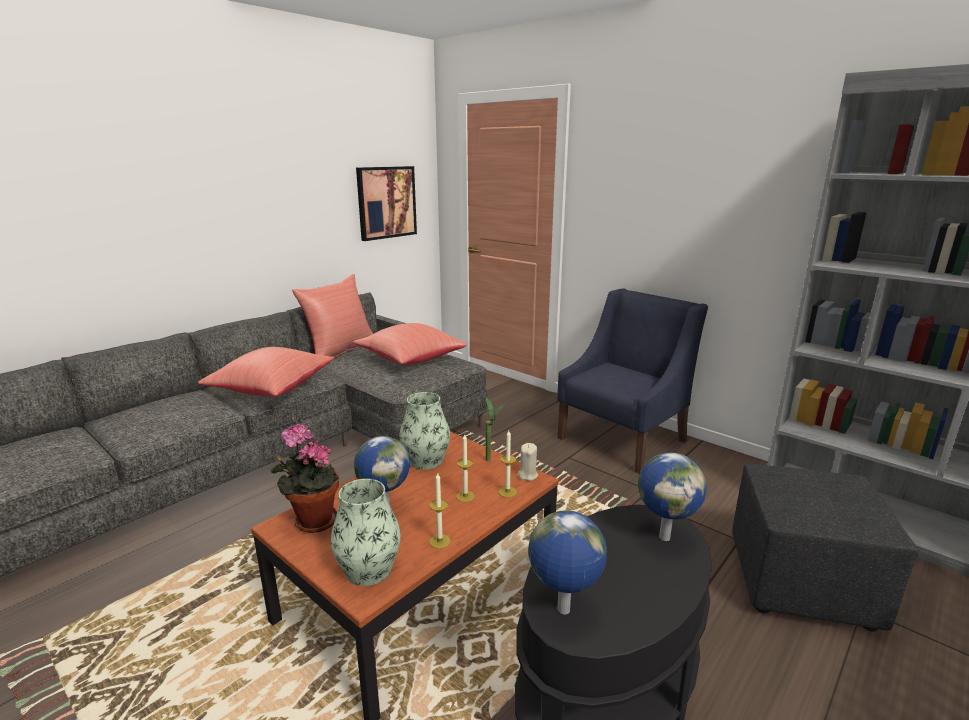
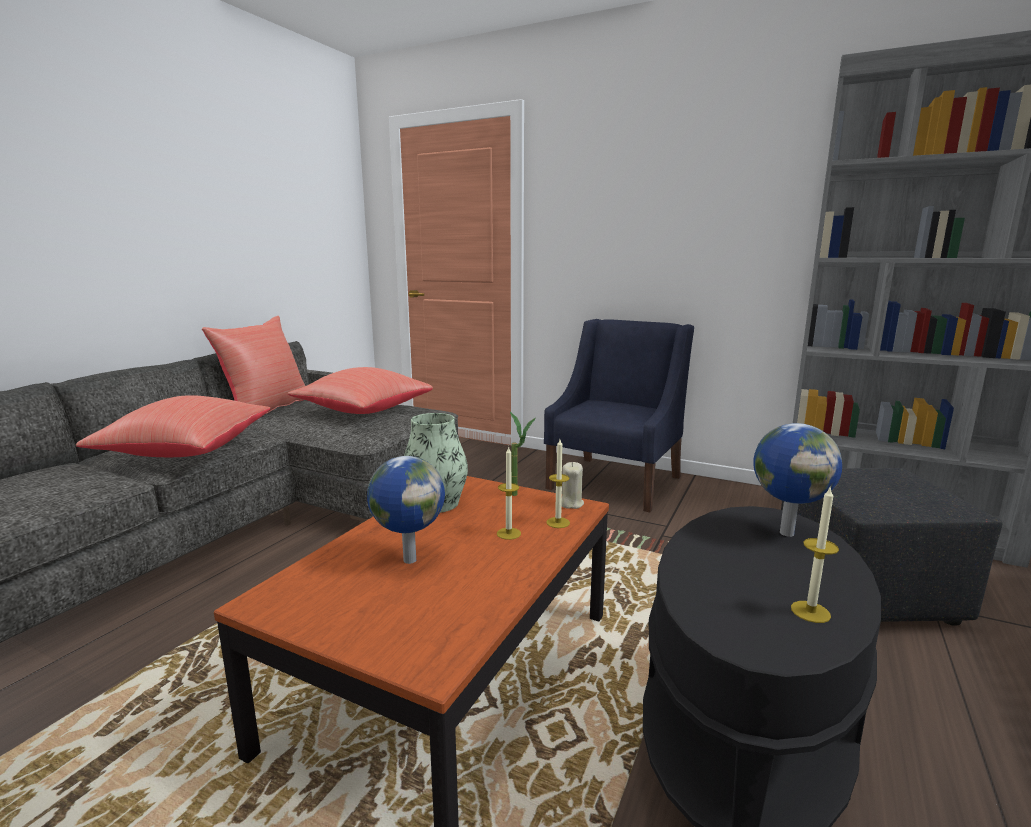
camera: 15 degrees left, 5 degrees down
(312, 521) = (309, 589): potted plant -> none
(369, 569) = (423, 633): vase -> none
(386, 202) = (309, 236): picture -> none
(439, 541) = (504, 585): candle -> candle (810, 612)
(563, 611) = (737, 626): globe -> none

